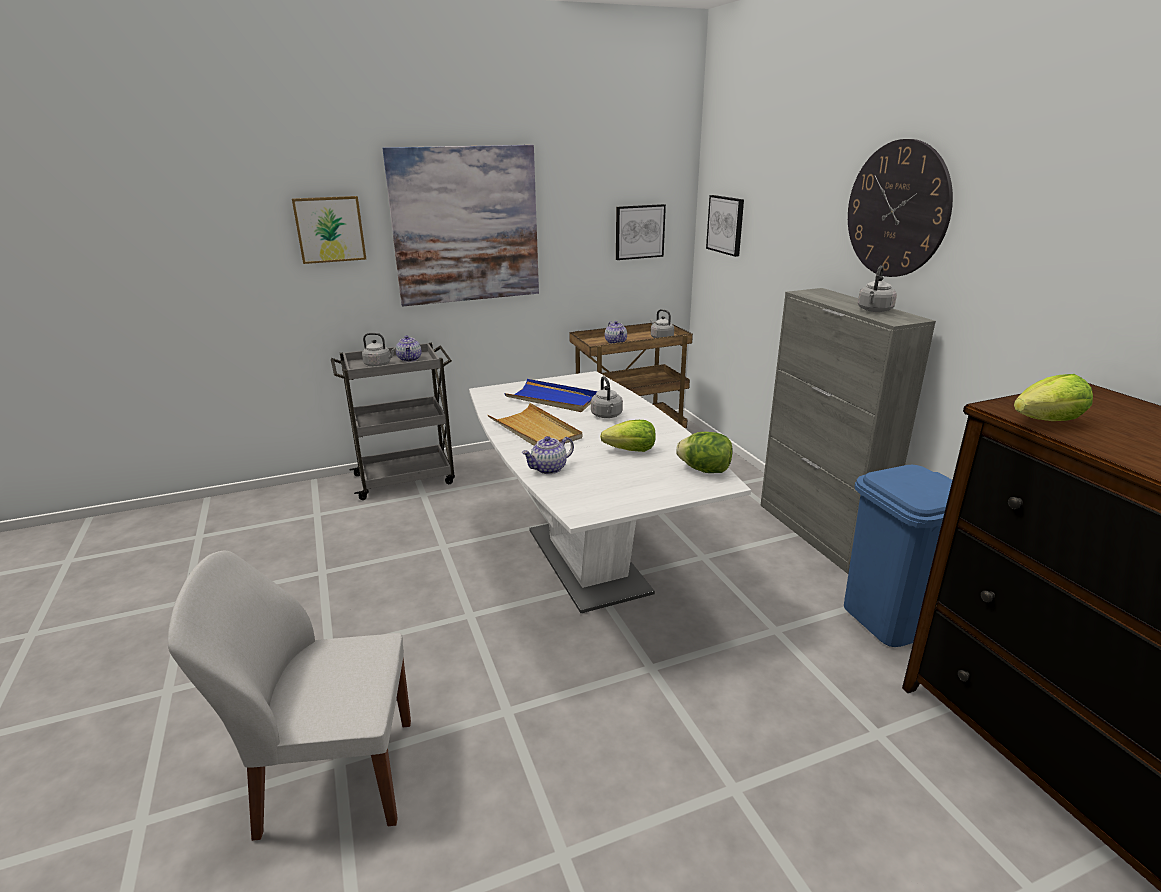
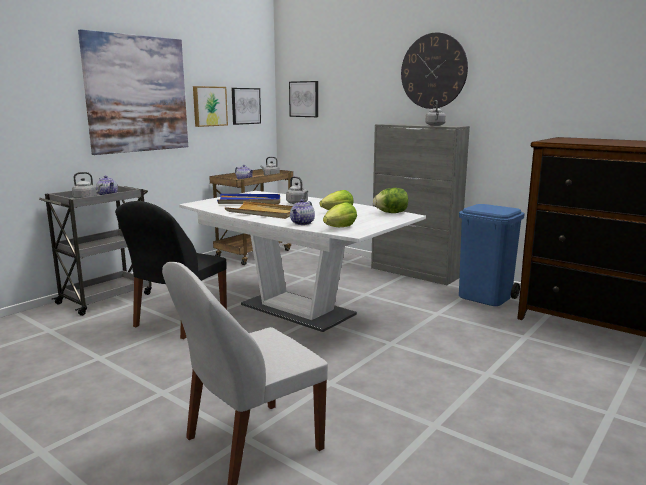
camera: 30 degrees left, 10 degrees down
(329, 229) = (36, 90): picture -> picture (209, 106)
(440, 540) = (179, 322): none -> black chair
(1047, 421) = (570, 142): lettuce -> lettuce (340, 228)

